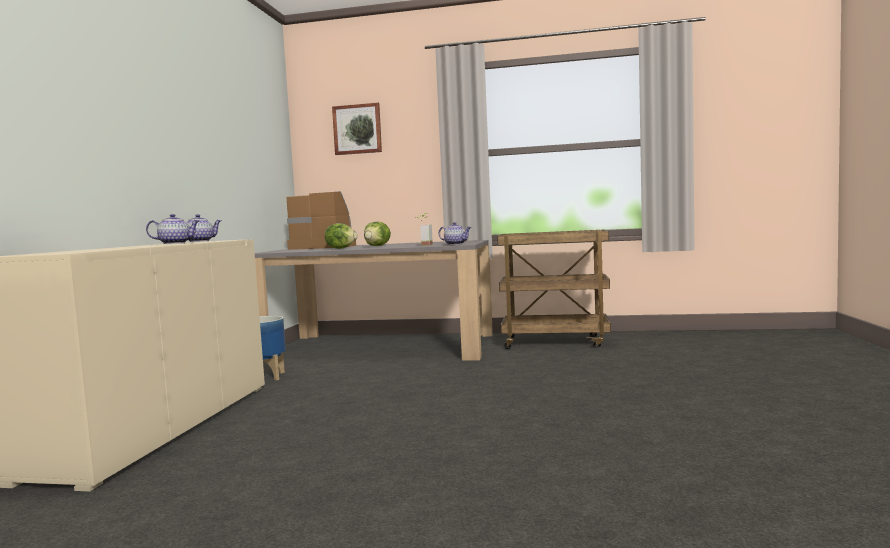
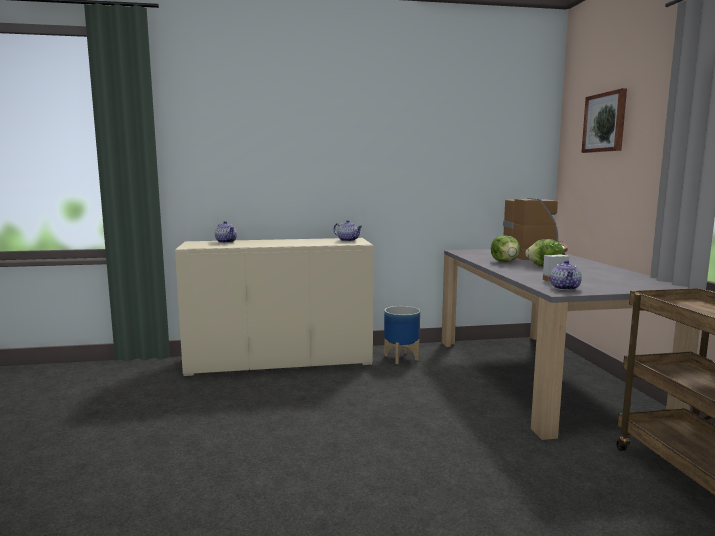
camera: 70 degrees right, 5 degrees up
(175, 243) = (311, 242): teapot -> teapot (226, 242)

